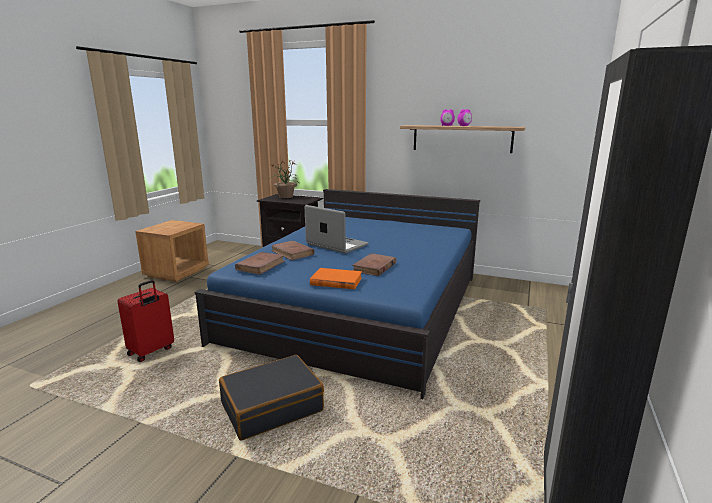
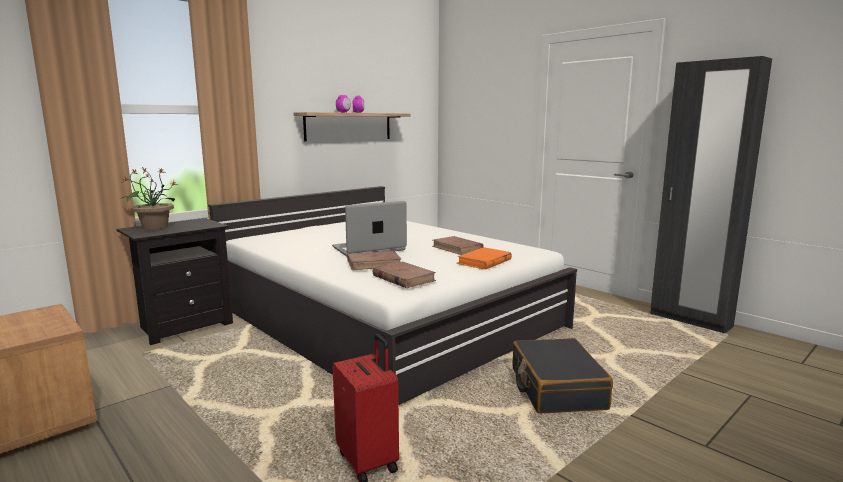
camera: 65 degrees left, 5 degrees down
(360, 307) = (385, 317): blue bed -> white bed

